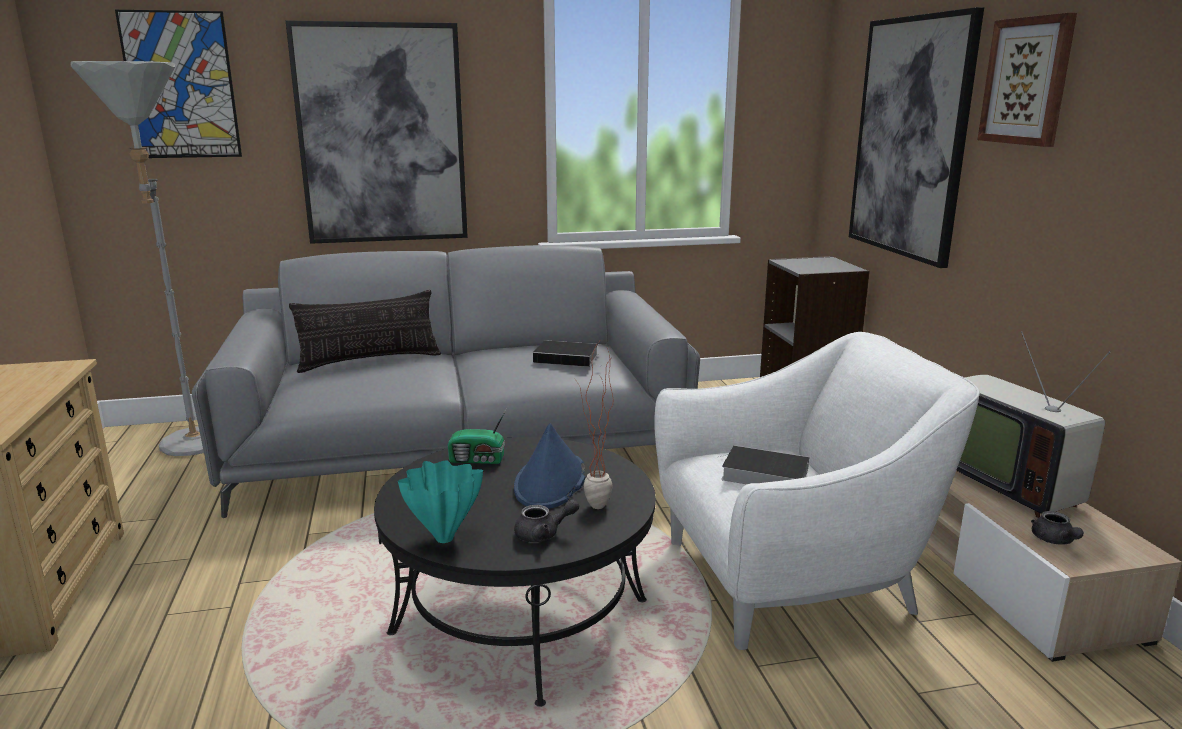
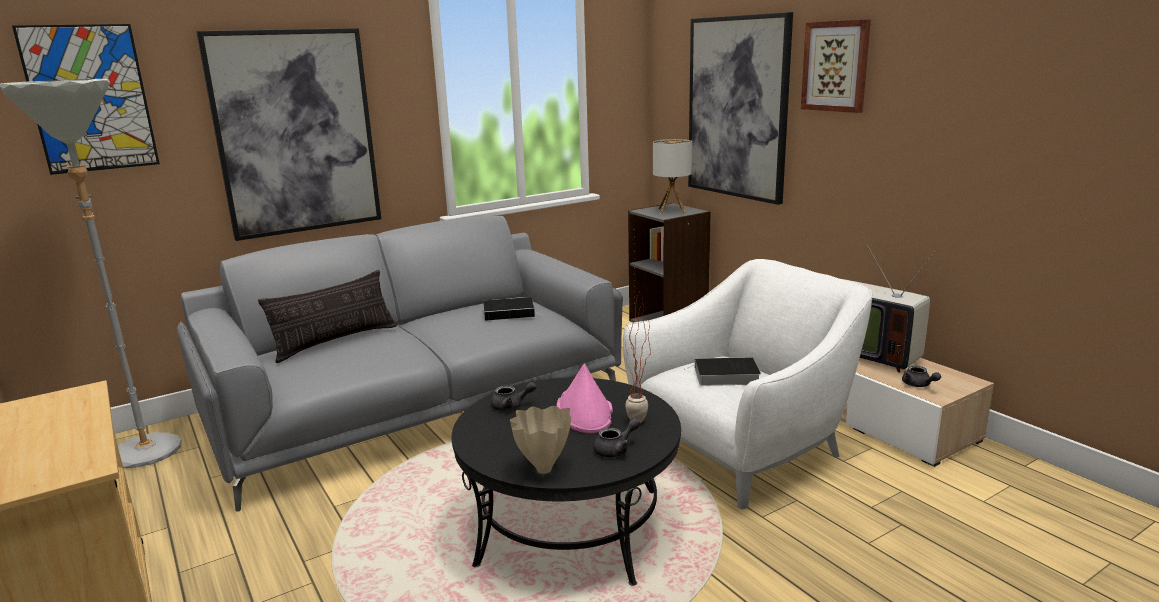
camera: 20 degrees left, 0 degrees up
(442, 539) = (543, 470): turquoise vase -> beige vase
(478, 460) = (511, 406): radio -> grey teapot
(550, 482) = (585, 411): blue hat -> pink hat
(820, 265) = (672, 211): none -> table lamp

